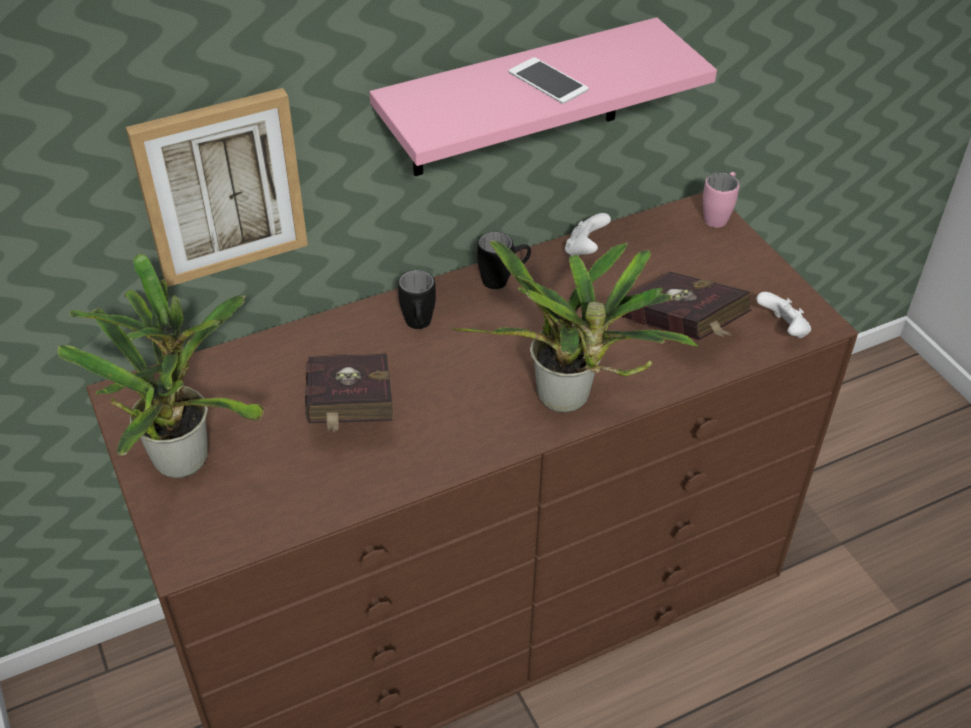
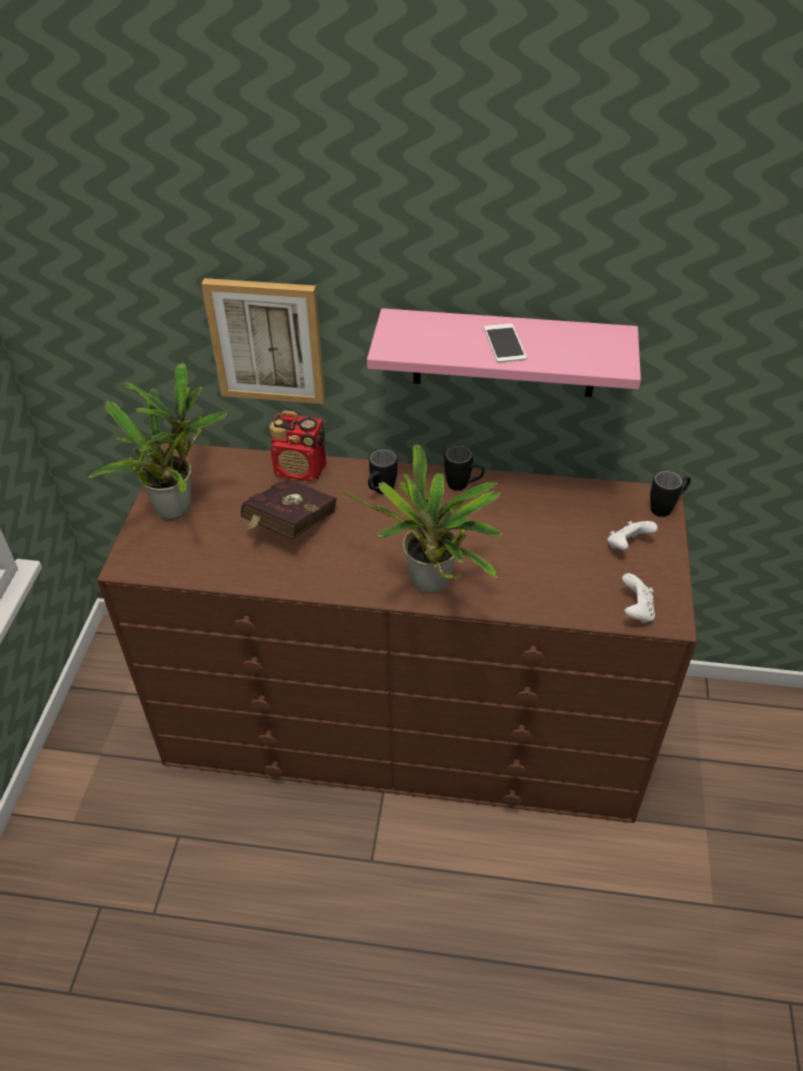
camera: 35 degrees right, 0 degrees up
(301, 343) = (301, 470): none -> radio
(585, 250) = (540, 490): white game controller -> white game controller (627, 546)
(682, 331) = (557, 577): red book -> none
(718, 216) = (666, 508): pink mug -> black mug

